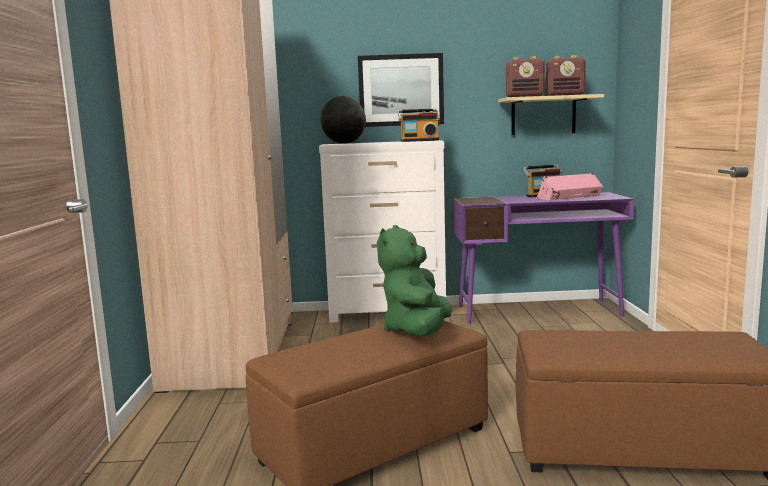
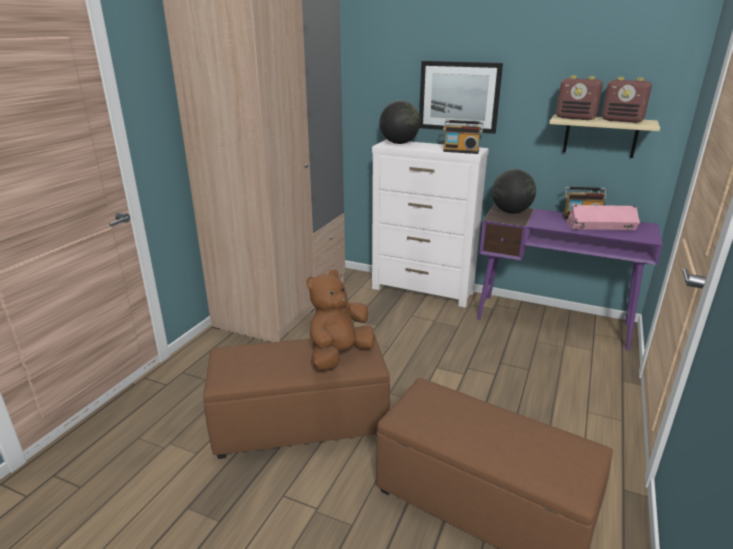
camera: 25 degrees right, 15 degrees up
(417, 331) = (339, 355): green plush toy -> brown plush toy
(478, 199) = (511, 212): none -> globe

